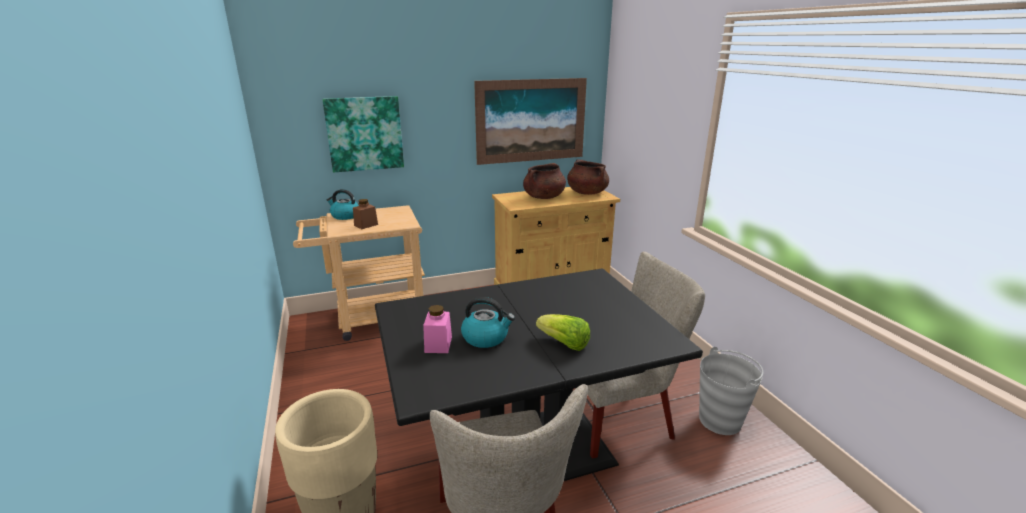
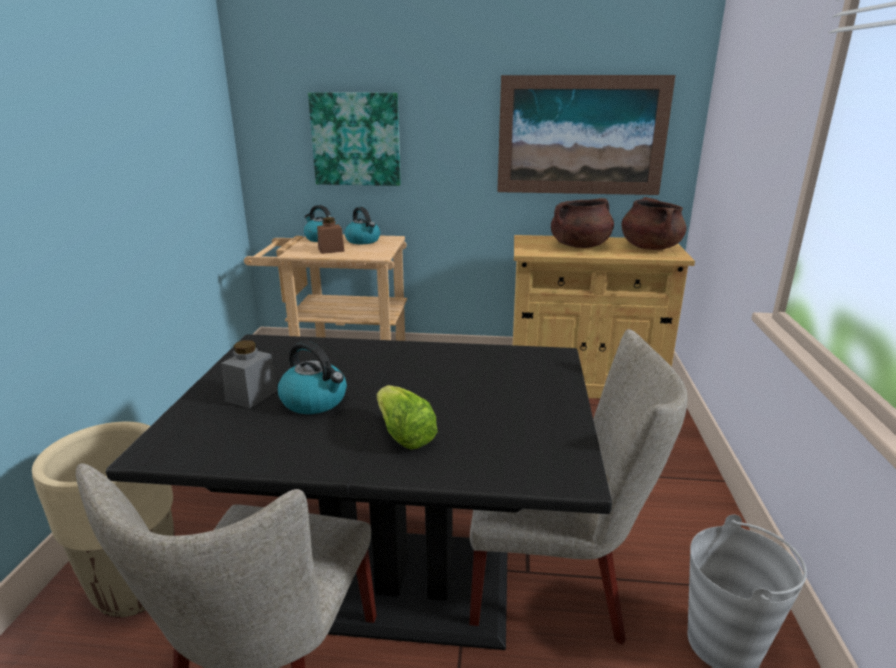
camera: 25 degrees right, 0 degrees up
(382, 213) = (363, 241): none -> kettle
(438, 344) = (252, 395): pink jar -> grey jar

